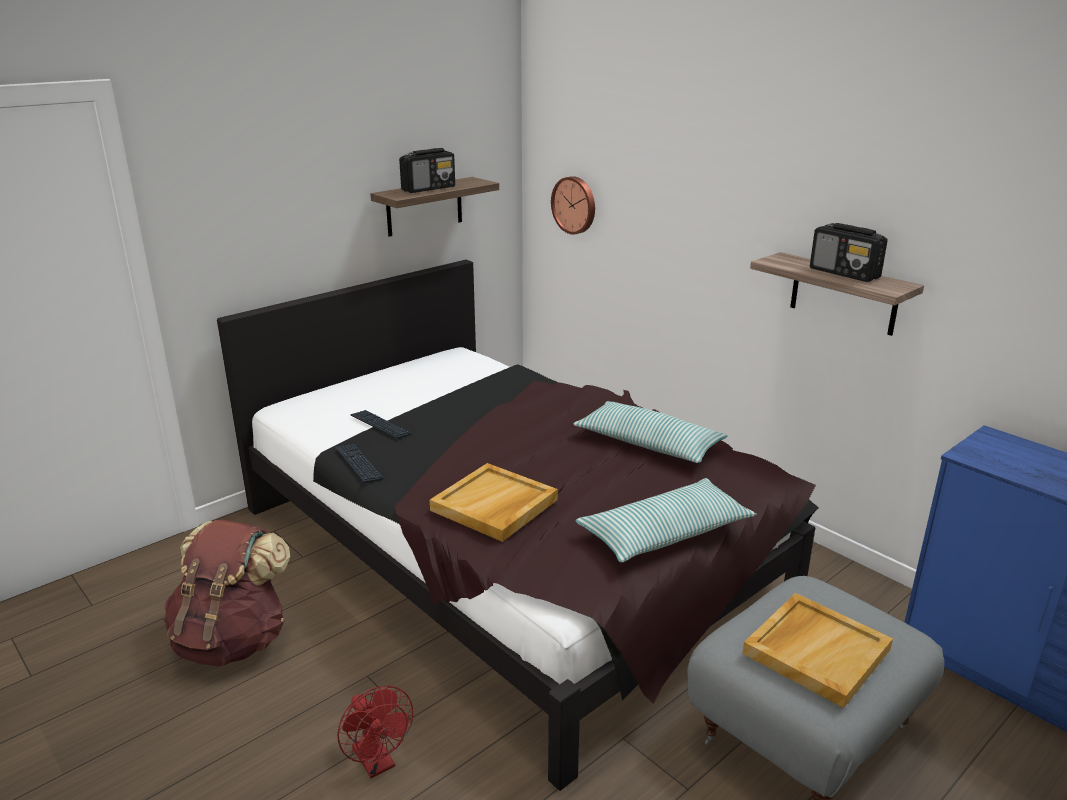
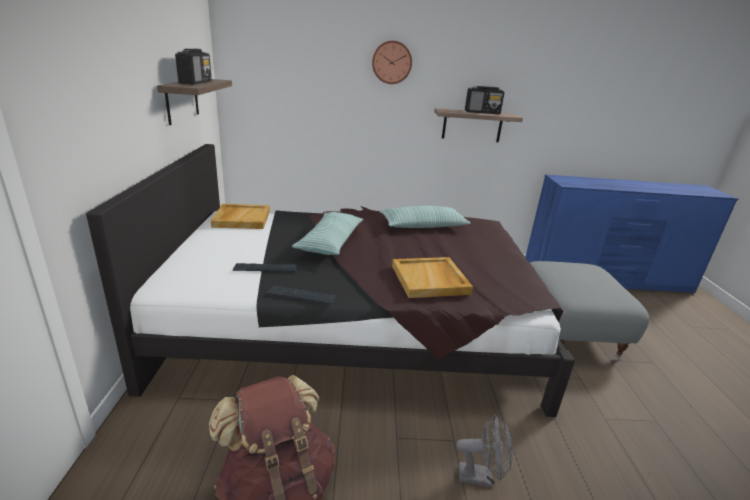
camera: 50 degrees left, 0 degrees up
(377, 763) = (481, 477): red fan -> grey fan
(575, 205) = (273, 97): wall clock -> wall clock (391, 62)
(665, 533) = (508, 259): pillow -> pillow (330, 241)
(816, 650) = (593, 284): beige tray -> beige tray (241, 218)

